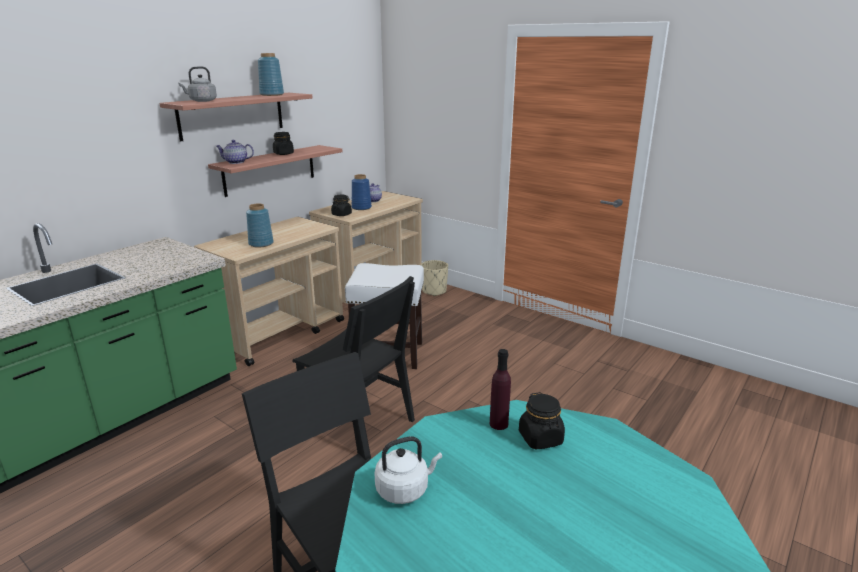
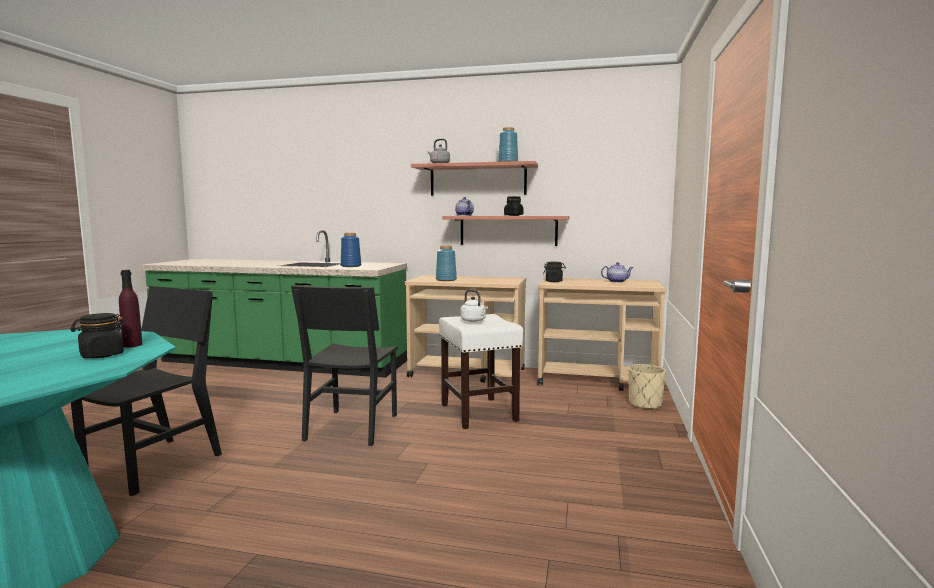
camera: 65 degrees right, 15 degrees down
(361, 208) = (586, 282): blue vase -> blue vase (350, 266)
(405, 489) = (54, 336): white kettle -> white kettle (474, 321)

